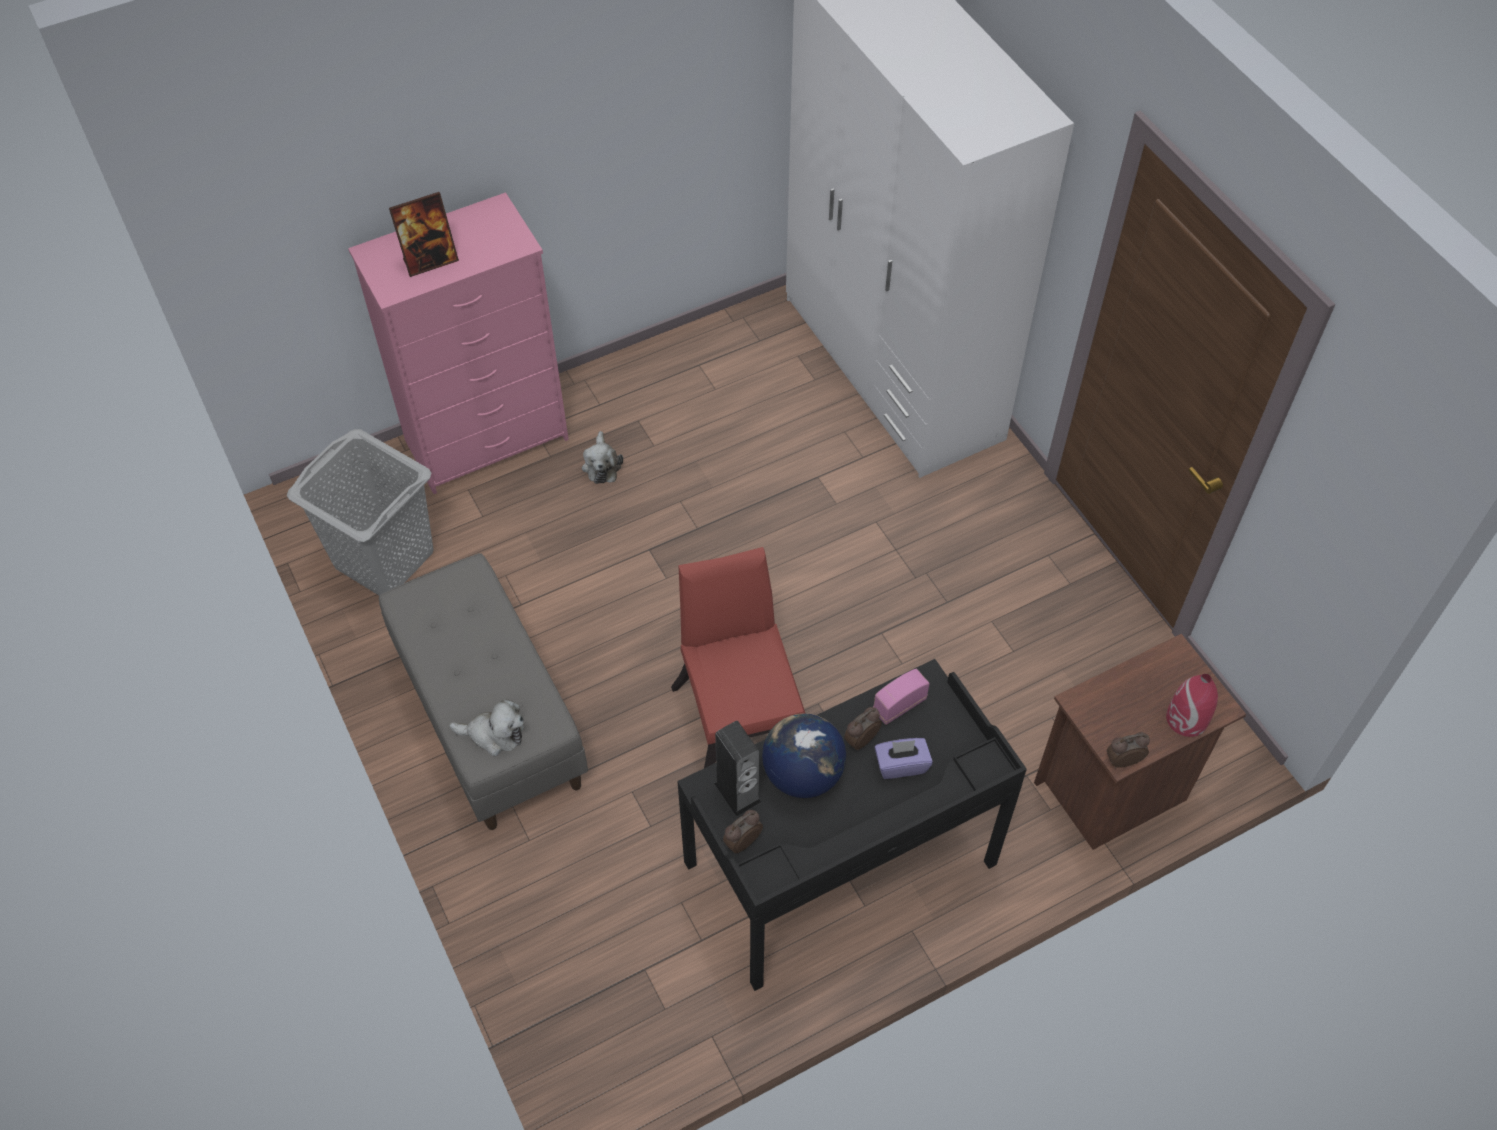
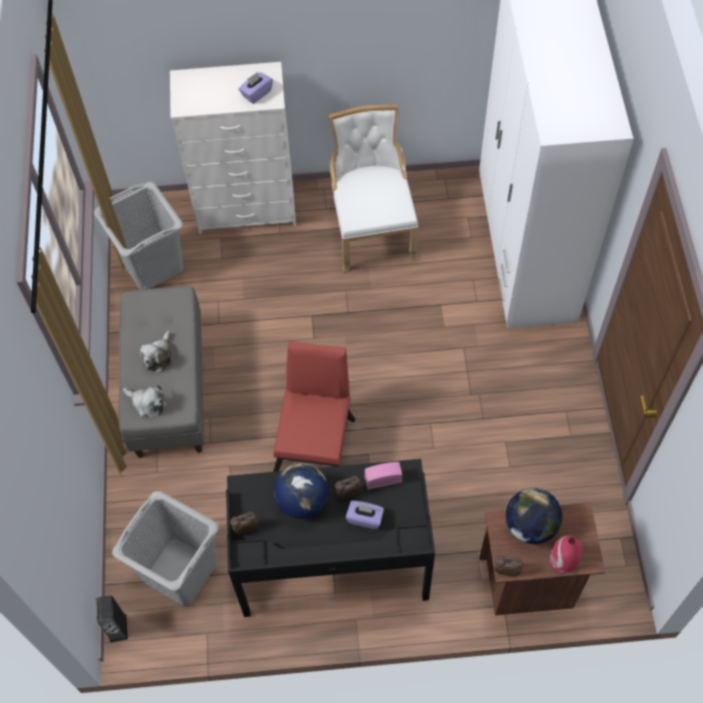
camera: 25 degrees right, 5 degrees up
(430, 261) = (213, 94): picture frame -> none
(488, 440) = (247, 209): pink dresser -> white dresser
(492, 242) = (256, 93): none -> purple tissue box
(602, 465) = (308, 249): plush toy -> plush toy (159, 356)
(630, 963) = (180, 570): none -> grey laundry basket
(678, 412) = (372, 230): none -> white chair
(737, 792) = (258, 497): speaker -> speaker (118, 627)
(1122, 691) = (530, 525): none -> globe

